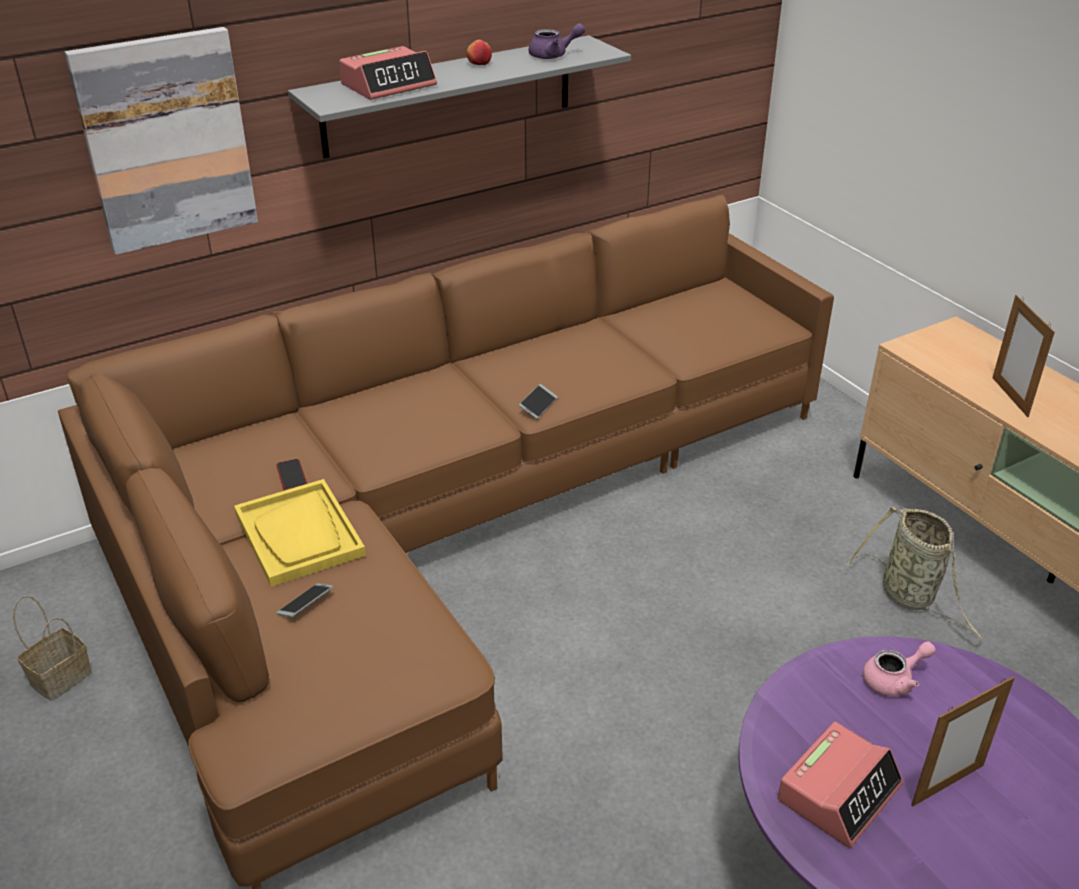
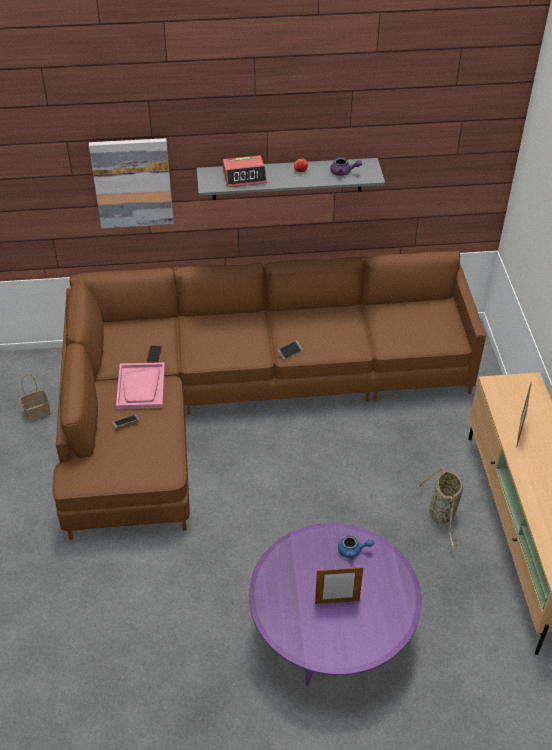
camera: 25 degrees right, 10 degrees up
(299, 535) = (141, 387): yellow tray -> pink tray
(839, 792) = (289, 586): alarm clock -> none
(894, 680) = (353, 550): pink teapot -> blue teapot

